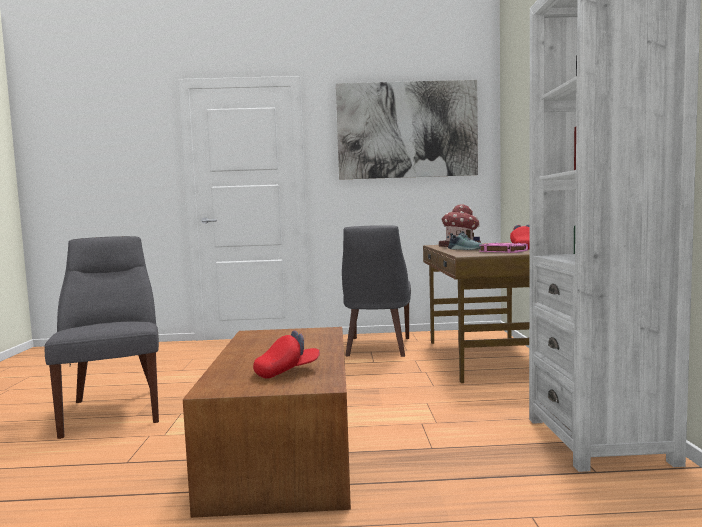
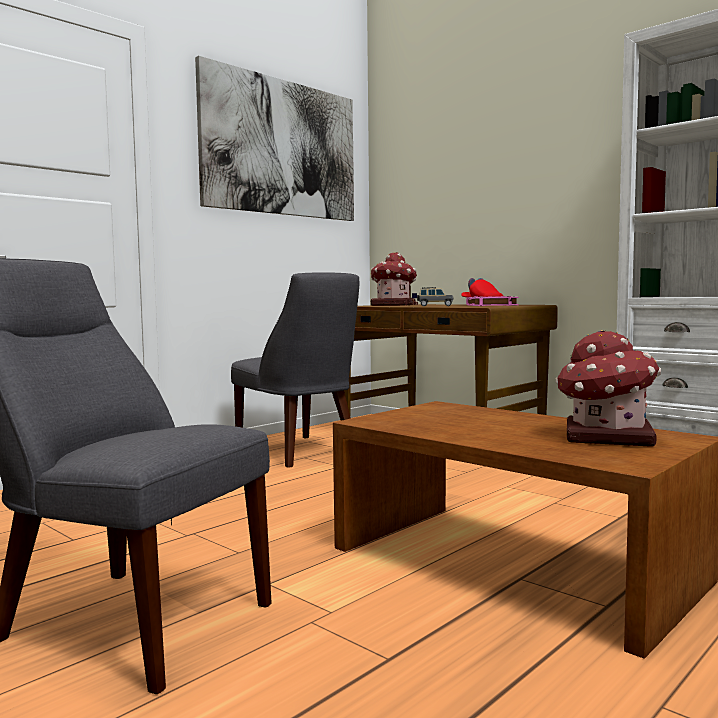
camera: 45 degrees left, 0 degrees up
(287, 372) = (606, 437): red cap -> toy house
(466, 249) = (435, 306): shoe -> grey toy car

